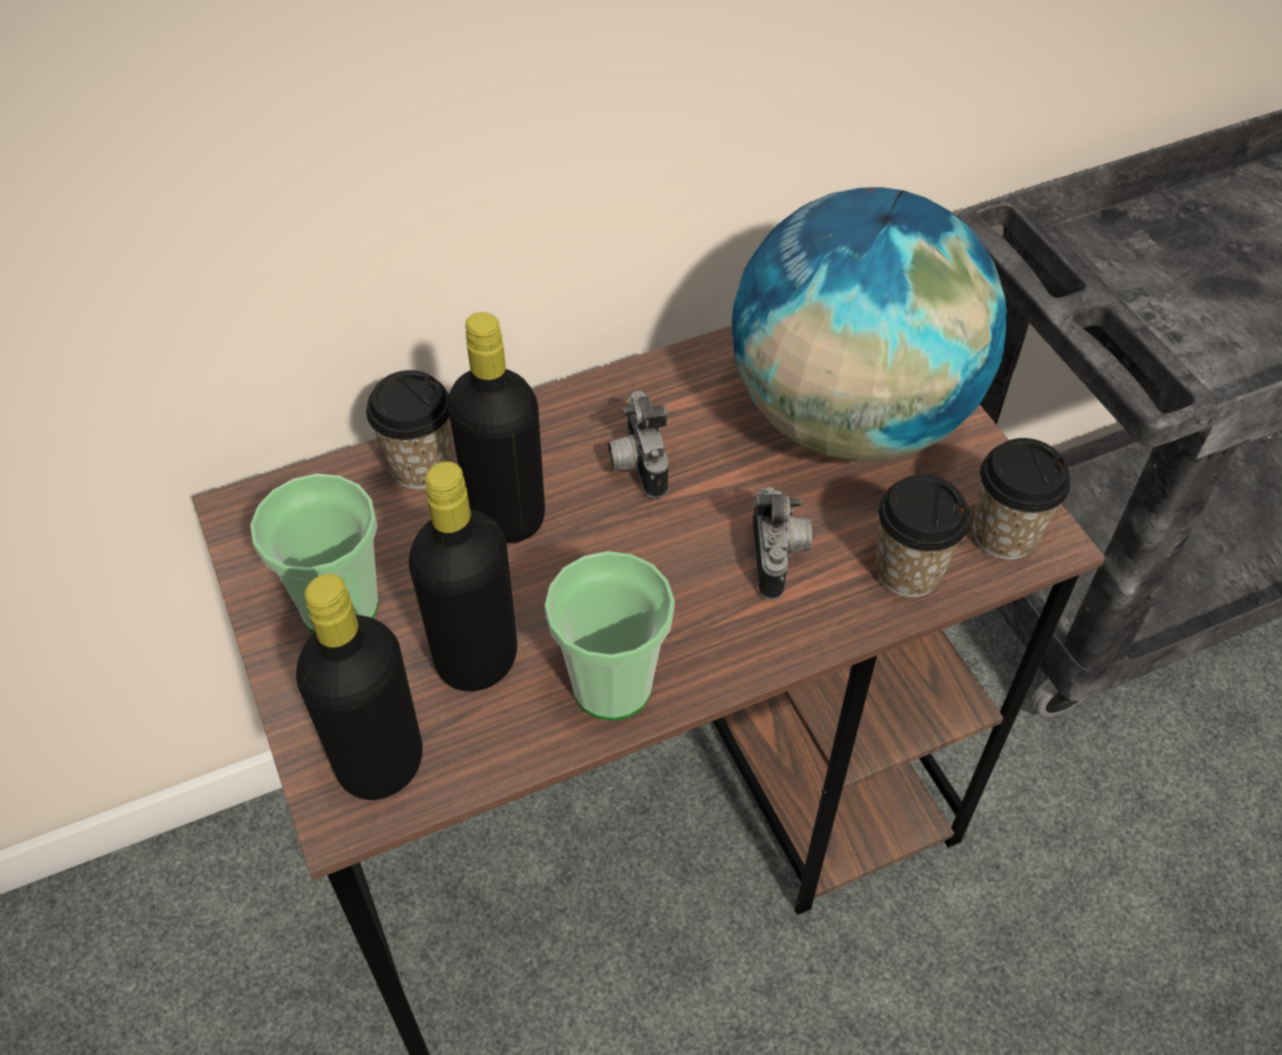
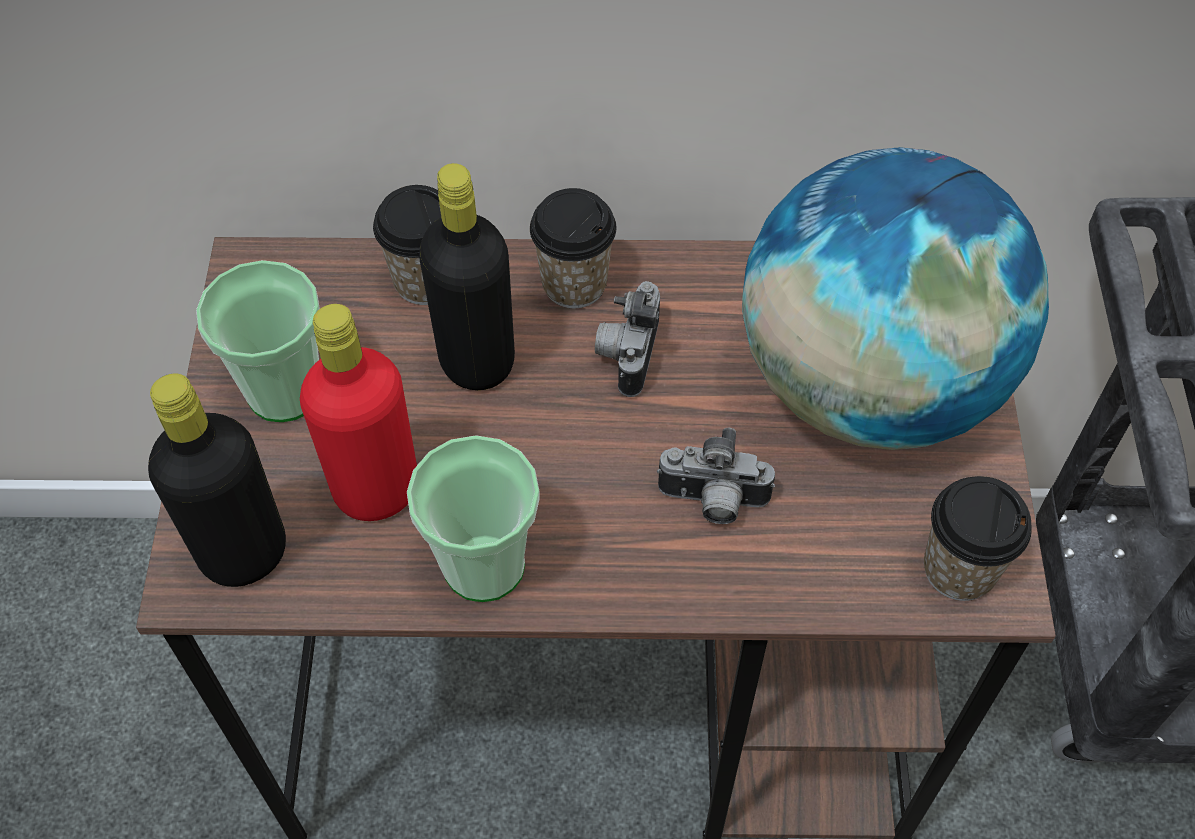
camera: 25 degrees right, 5 degrees up
(477, 659) = (377, 489): black bottle -> red bottle
(779, 558) = (712, 503): camera -> camera turned 75 degrees clockwise
(908, 571) = (835, 568): cup -> cup (574, 284)

